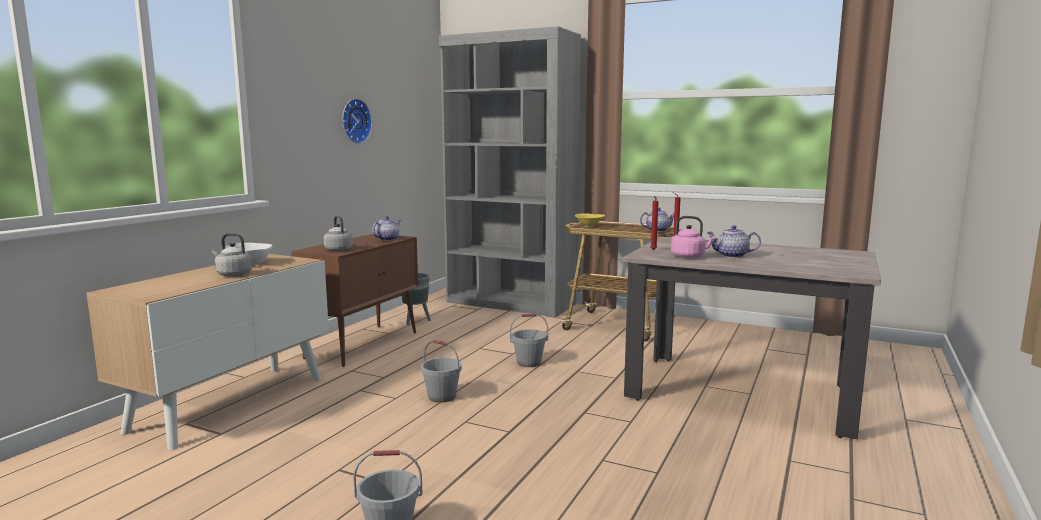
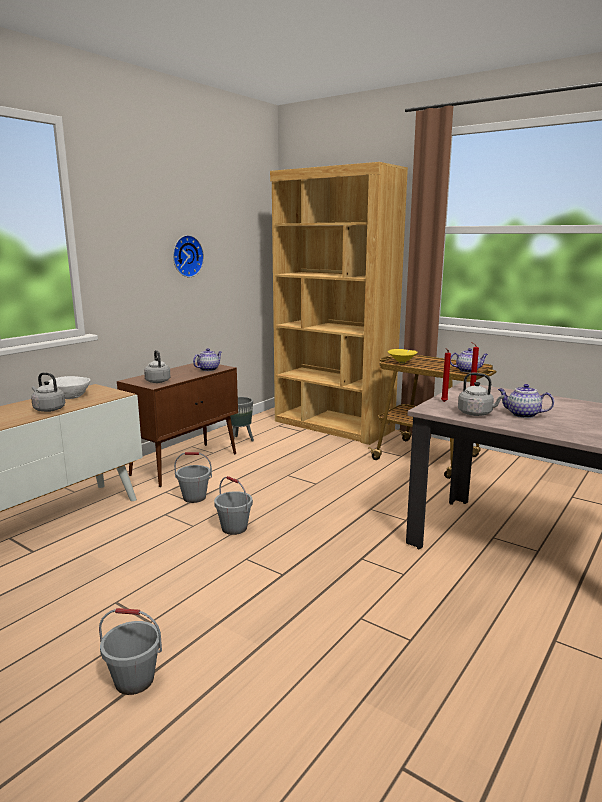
camera: 10 degrees right, 5 degrees up
(510, 303) = (333, 426): grey bookcase -> brown bookcase
(529, 363) = (327, 495): grey bucket -> grey bucket (194, 497)
(689, 256) = (477, 414): pink kettle -> grey kettle

